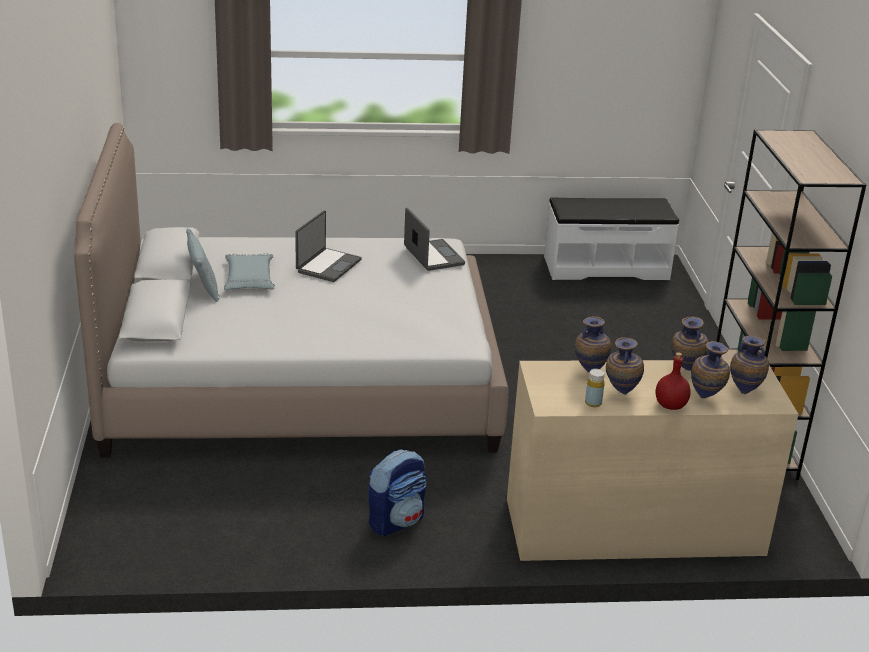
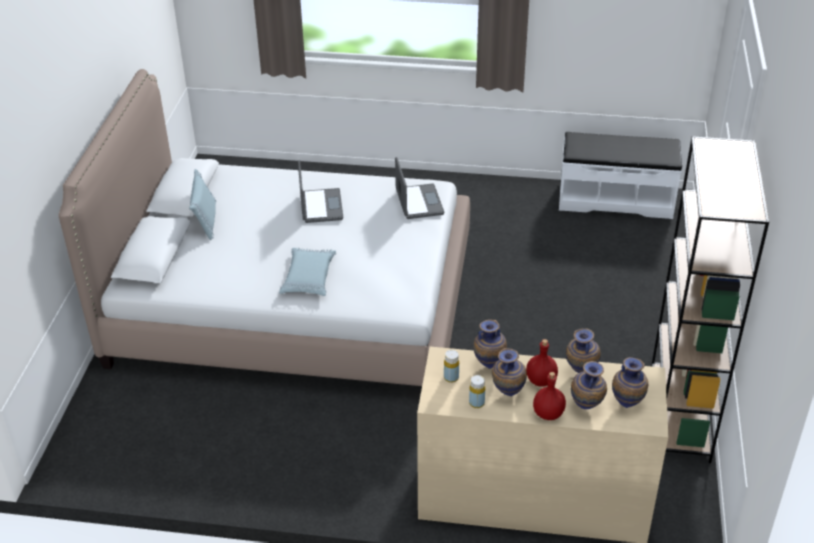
camera: 15 degrees right, 10 degrees up
(249, 277) = (248, 214): blue pillow -> blue pillow (308, 276)
(327, 266) = (320, 206): laptop -> laptop turned 45 degrees counterclockwise
(396, 521) = (325, 463): backpack -> none
(555, 384) = (451, 378): none -> yellow bottle
(649, 379) = (541, 380): none -> red bottle

